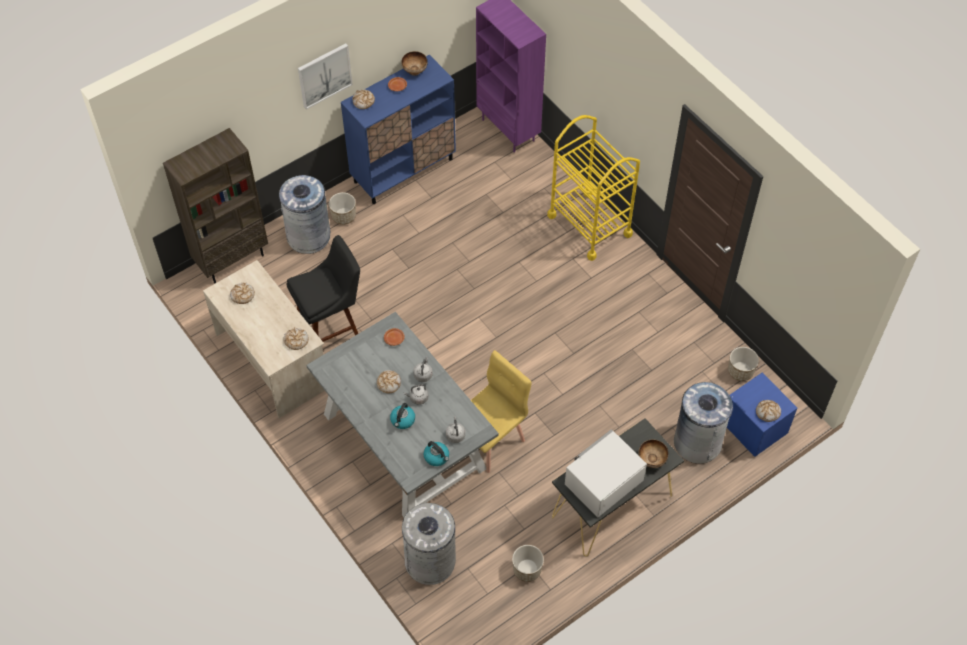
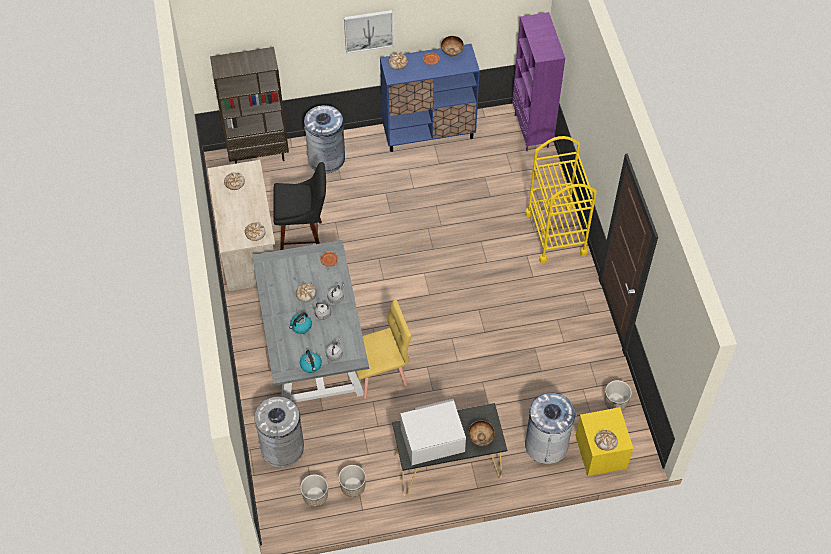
camera: 25 degrees right, 0 degrees up
(343, 216) = (362, 153): planter -> planter (315, 496)
(754, 427) = (600, 452): blue nightstand -> yellow nightstand

